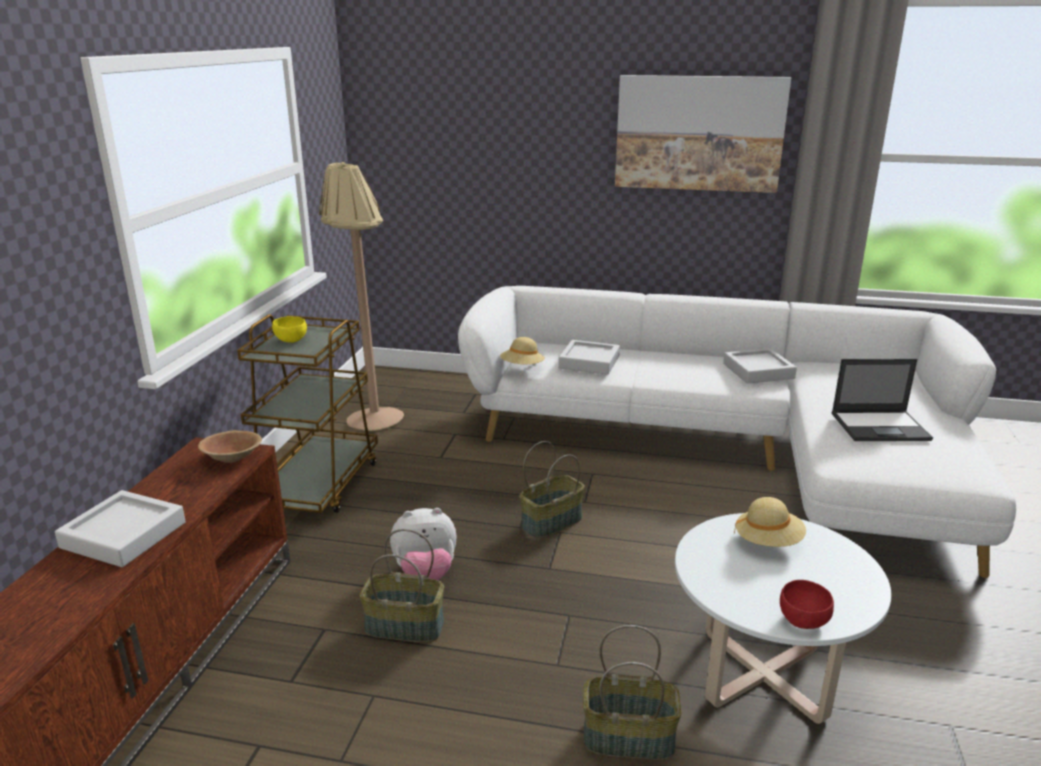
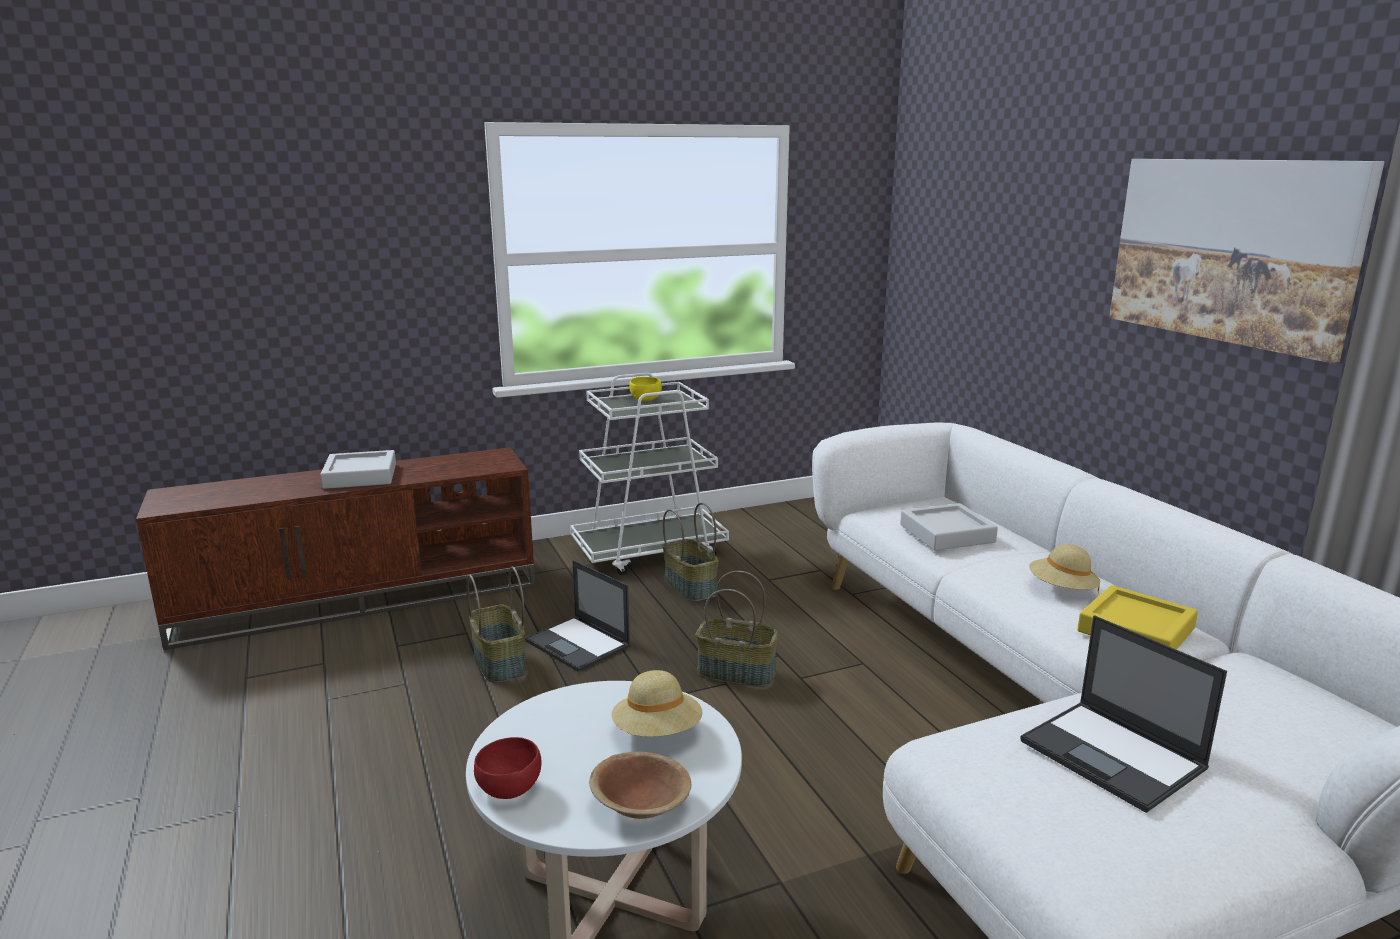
camera: 55 degrees right, 5 degrees down
(232, 457) = (493, 465): brown bowl -> brown bowl (641, 806)
(318, 484) = (650, 552): brown cart -> white cart
(370, 414) = (789, 524): beige floor lamp -> none
(425, 574) = (579, 644): plush toy -> laptop
(522, 367) = (872, 511): beige hat -> beige hat (1061, 589)
(629, 737) = (442, 831): basket -> basket (691, 587)
(758, 371) = (1136, 630): grey tray -> yellow tray

